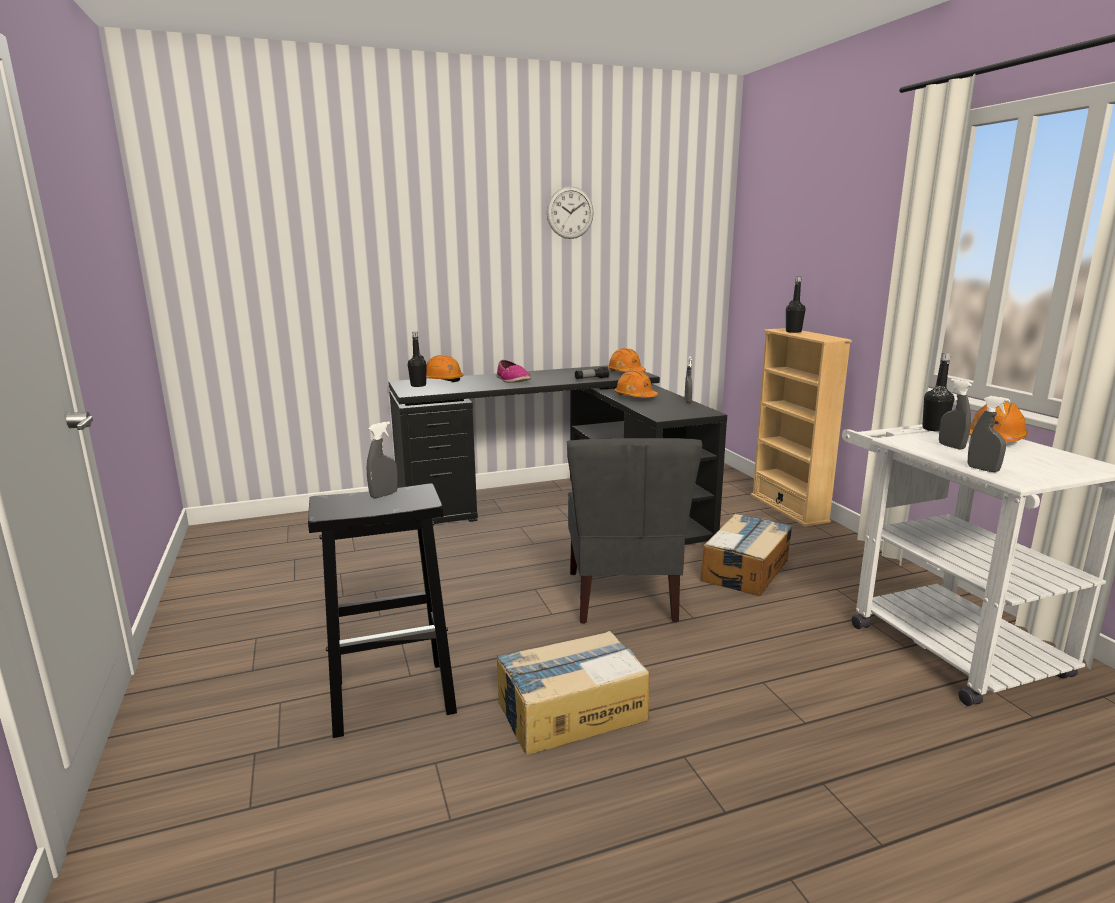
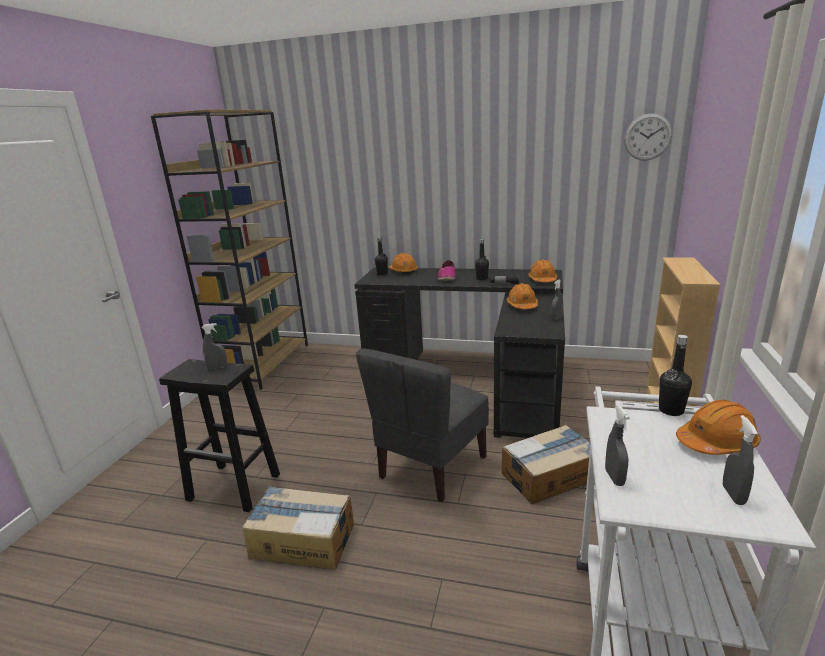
camera: 35 degrees right, 5 degrees up
(226, 552) = (264, 363): none -> brown bookcase
(570, 212) = (514, 142): wall clock -> wall clock (647, 137)
(793, 331) = (682, 264): black bottle -> black bottle (482, 279)
(951, 446) = (644, 438): grey spray bottle -> grey spray bottle (733, 495)

